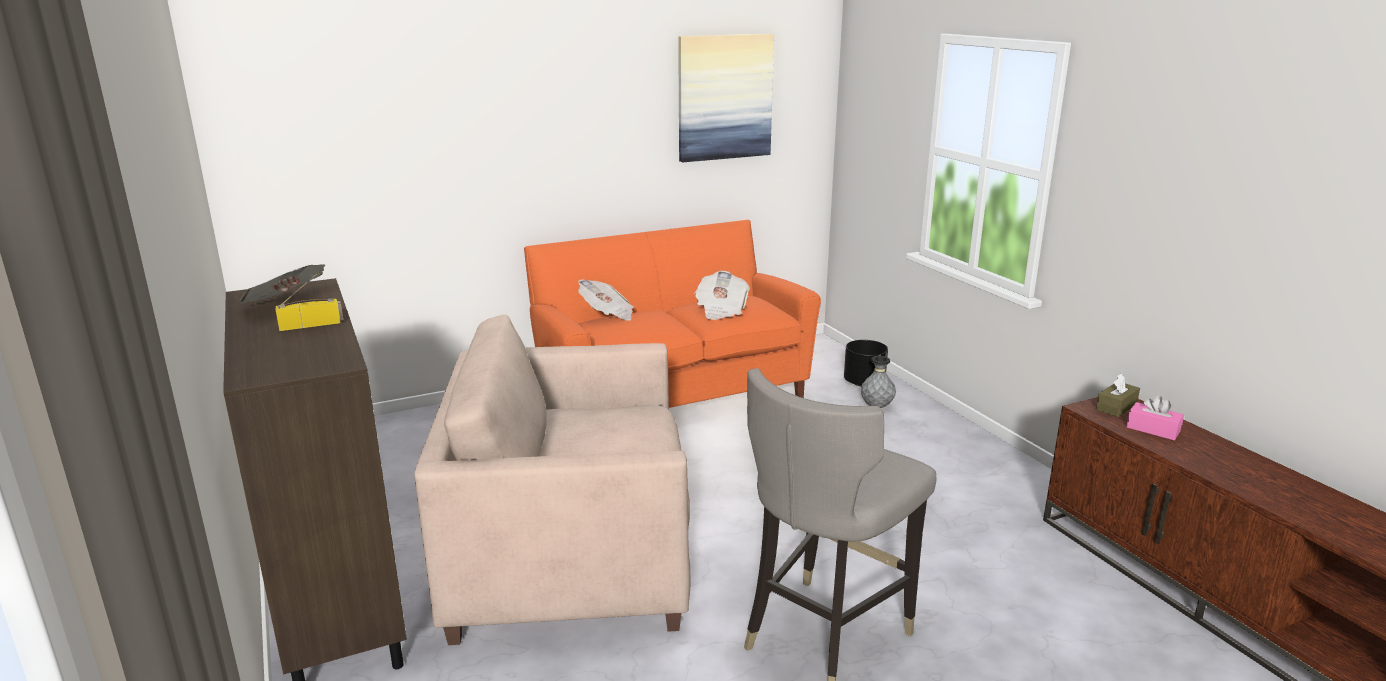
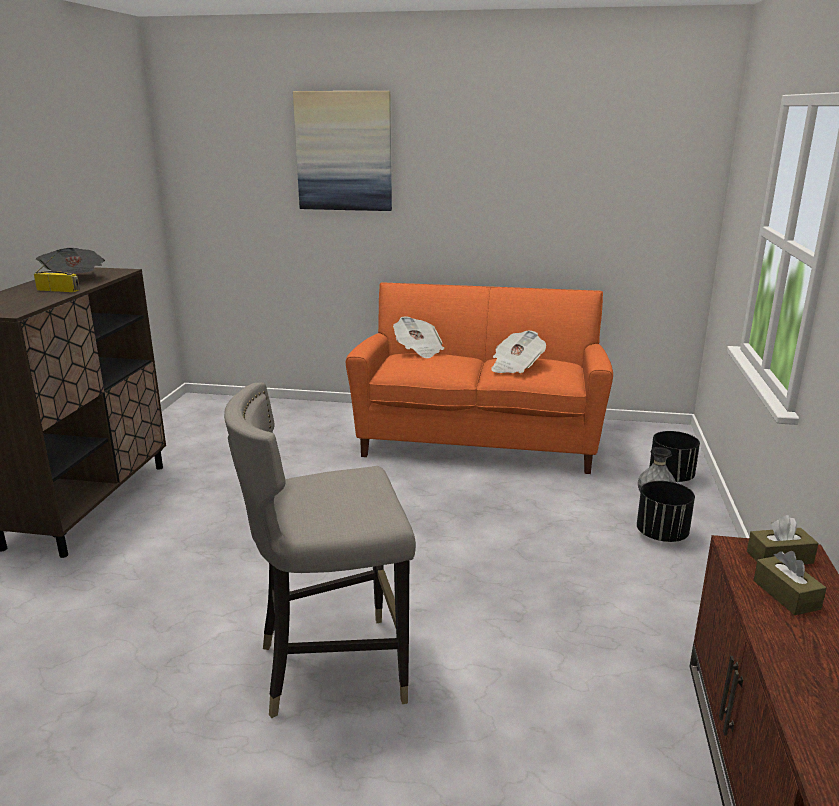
camera: 35 degrees right, 0 degrees up
(570, 561) = (243, 532): beige armchair -> none
(724, 97) = (589, 166): picture -> picture (344, 151)
(914, 432) = (662, 535): none -> black planter
(1153, 429) = (786, 595): pink tissue box -> brown tissue box

